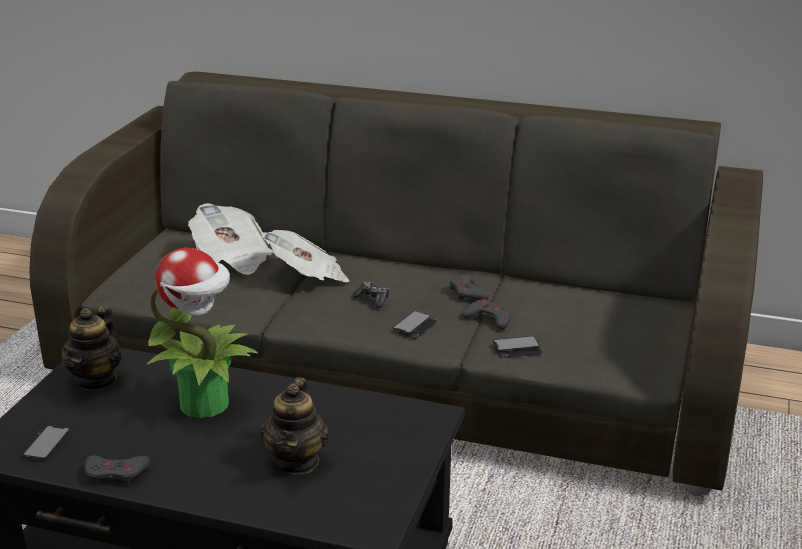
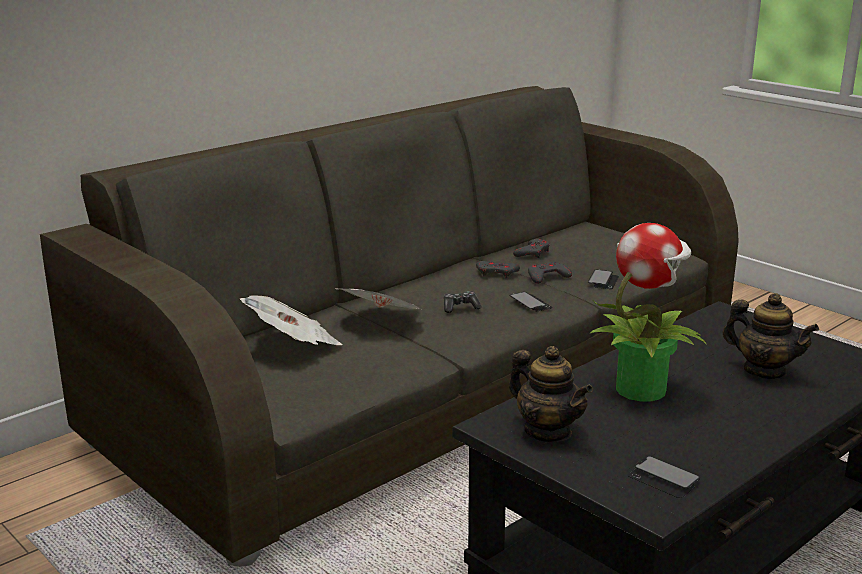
camera: 60 degrees left, 5 degrees down
(116, 474) = (742, 449): grey game controller -> grey game controller (532, 252)

